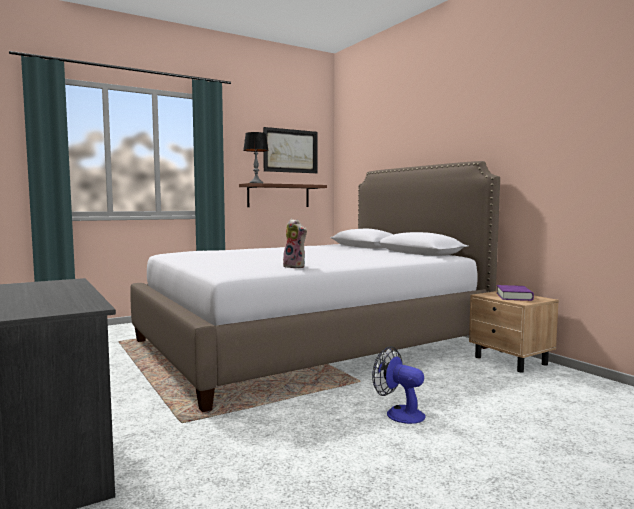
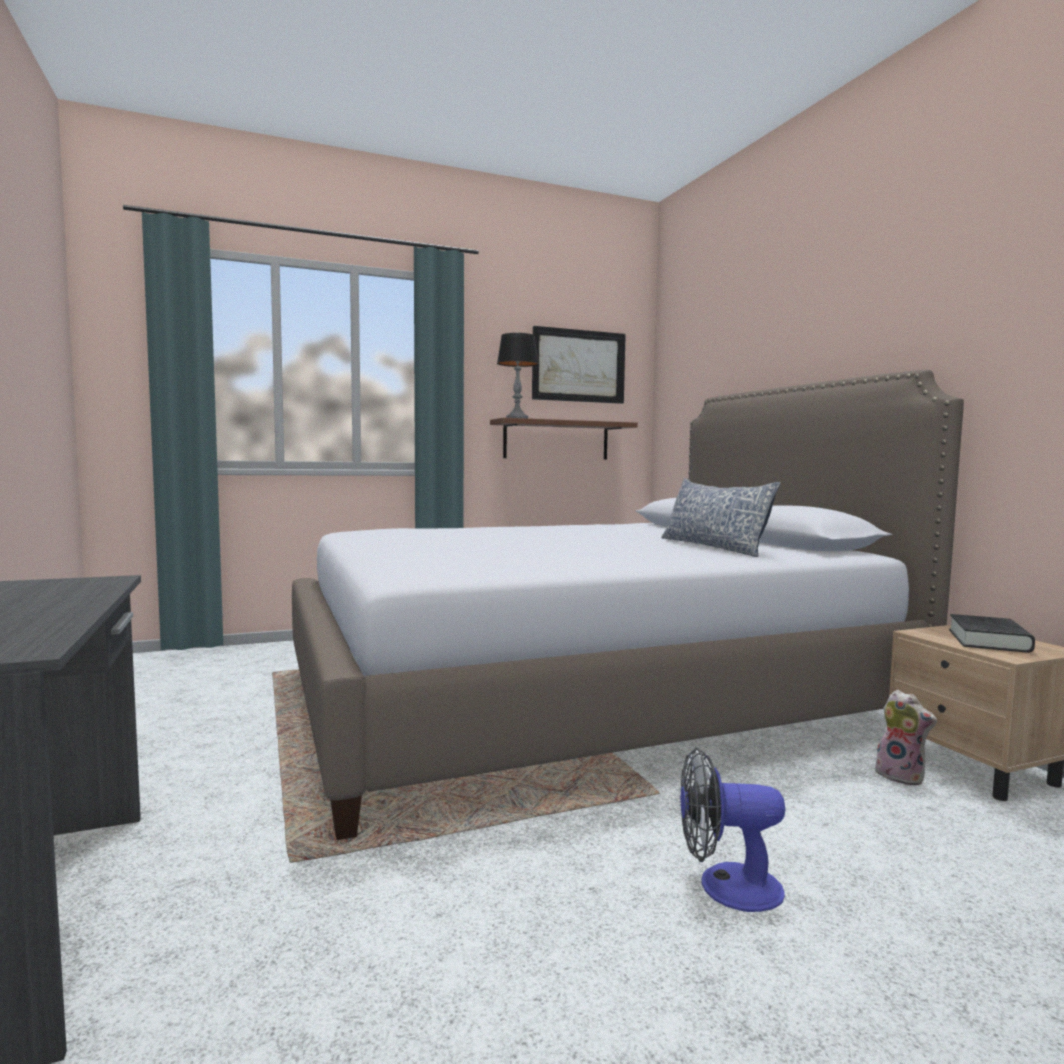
camera: 10 degrees right, 0 degrees up
(295, 267) = (540, 566): plush toy -> plush toy (902, 776)
(379, 255) = (713, 546): none -> pillow
(399, 413) = (726, 887): fan -> fan turned 45 degrees counterclockwise
(514, 296) = (988, 641): purple book -> black book

